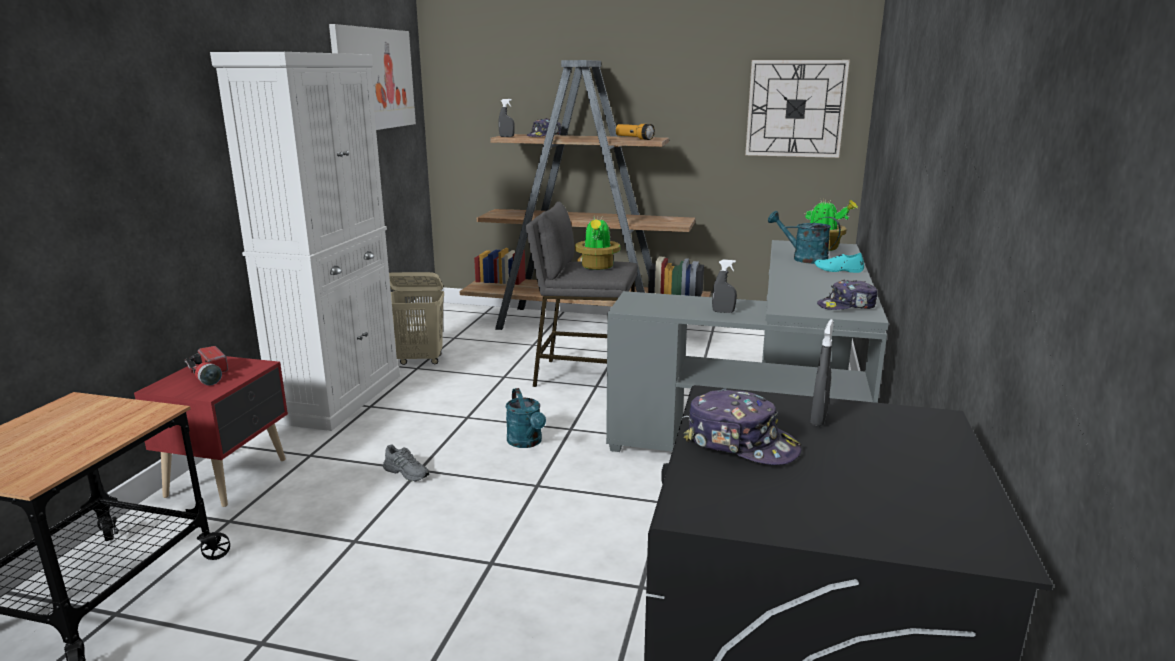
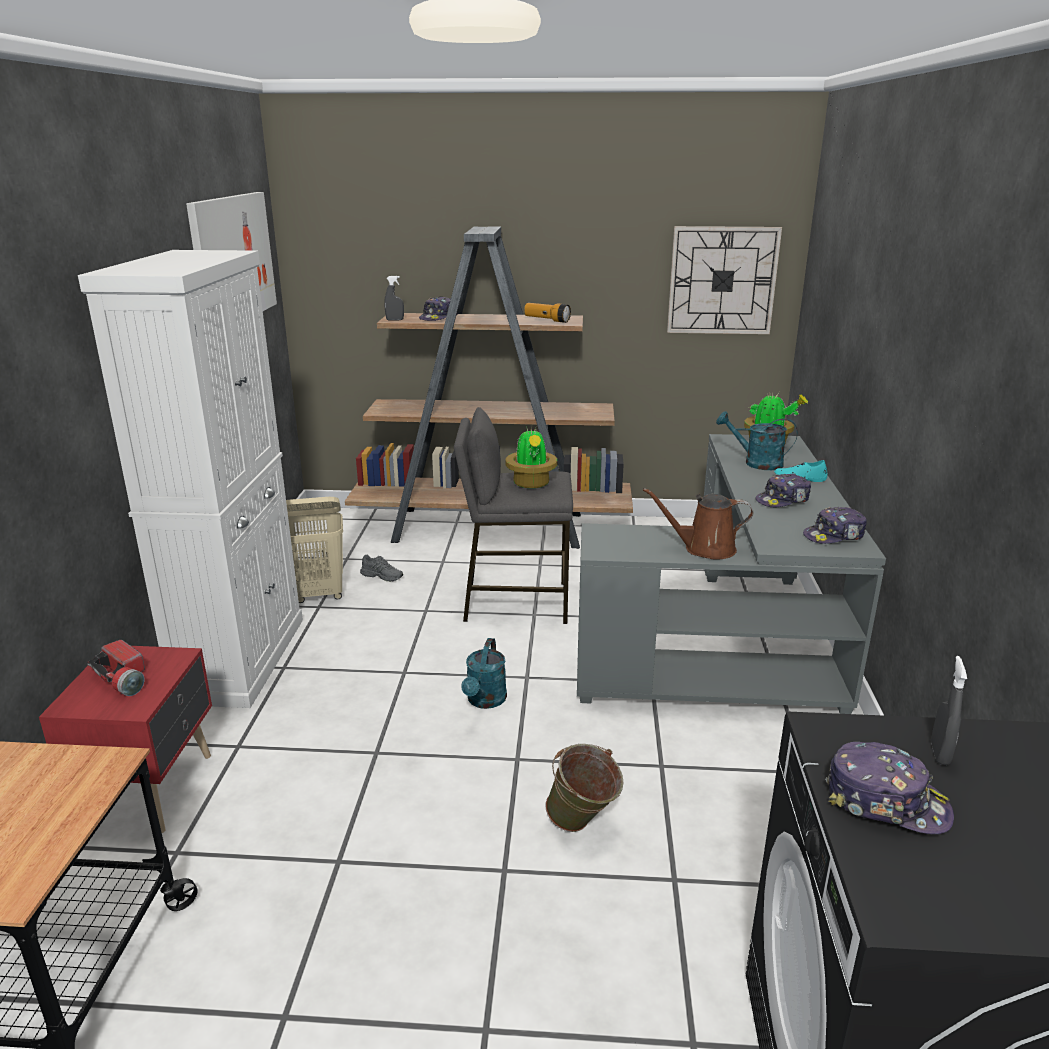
camera: 10 degrees left, 5 degrees up
(407, 472) = (364, 757): grey shoe -> grey shoe (382, 575)
(527, 443) = (485, 701): turquoise watering can -> turquoise watering can turned 45 degrees clockwise
(574, 538) = (582, 825): none -> green bucket
(723, 312) = (704, 549): grey spray bottle -> brown watering can
(813, 282) = (783, 500): none -> cap

